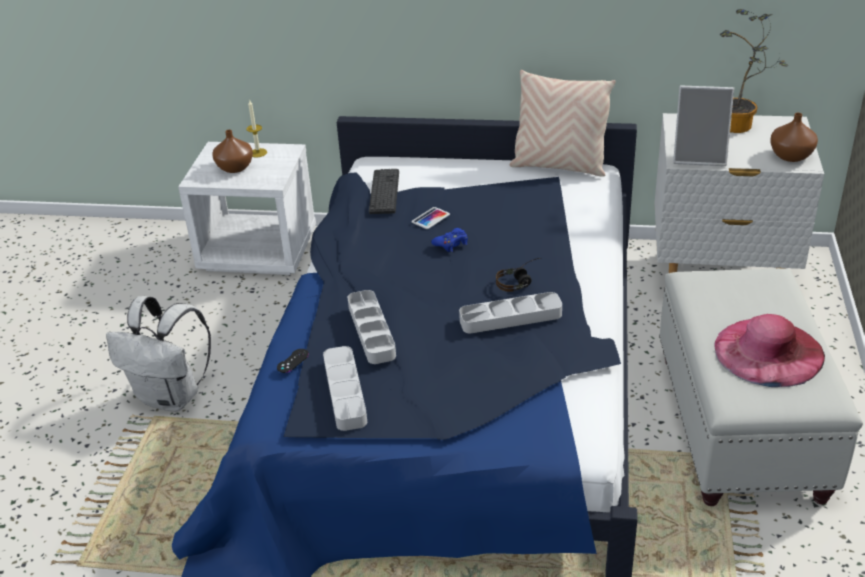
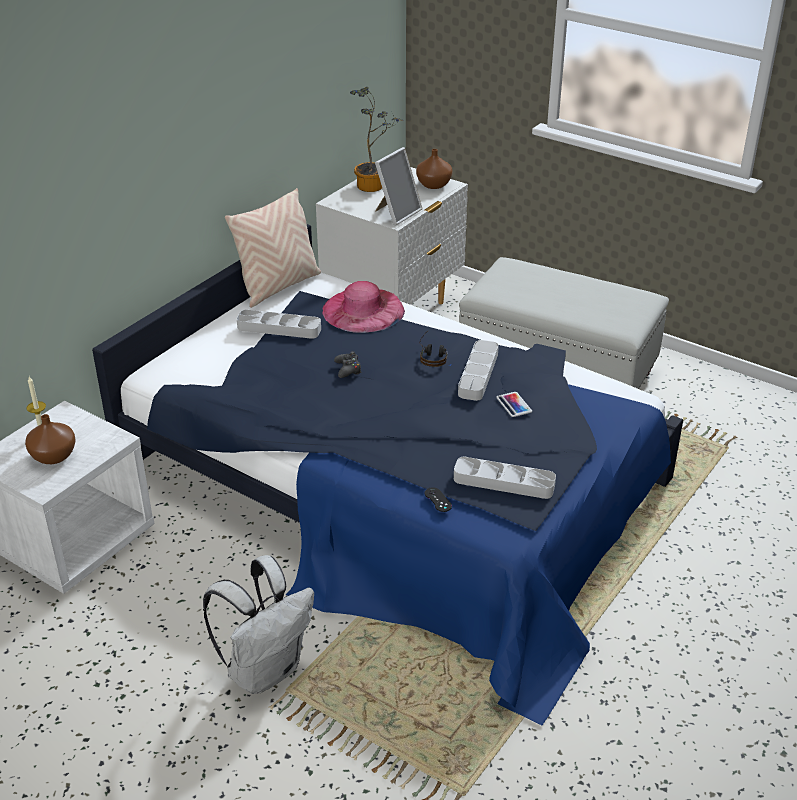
camera: 65 degrees left, 0 degrees up
(371, 331) = (437, 444): grey tray -> grey tray (279, 328)
(384, 192) = (224, 378): keyboard -> none
(430, 218) = (297, 367): phone -> phone (514, 404)
(451, 244) = (348, 369): blue game controller -> black game controller
(768, 351) = (586, 297): pink hat -> pink hat (363, 310)

